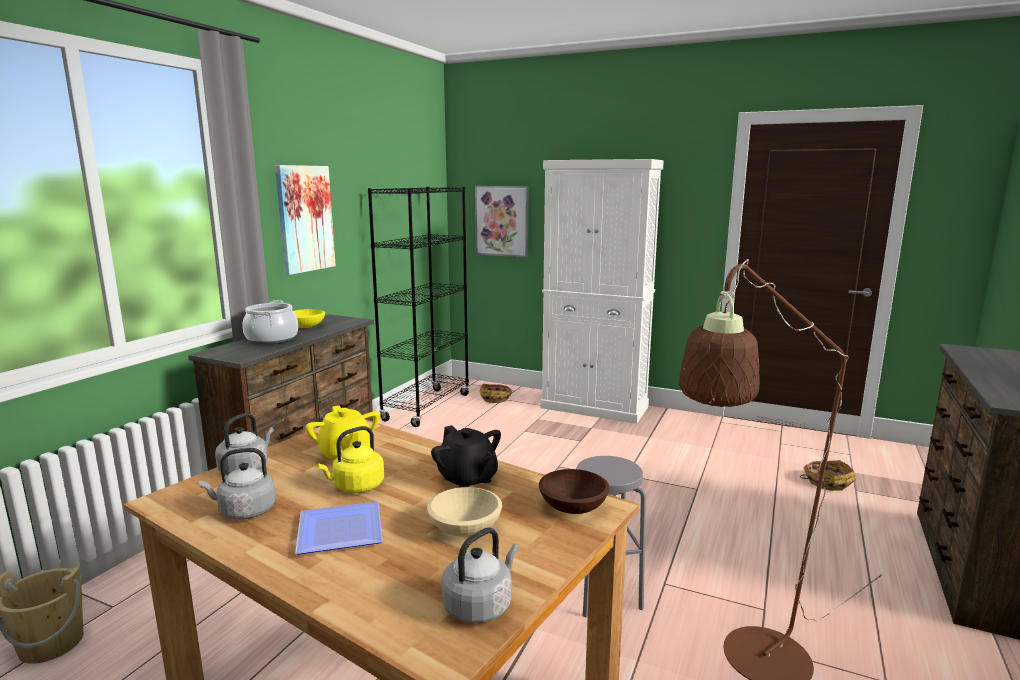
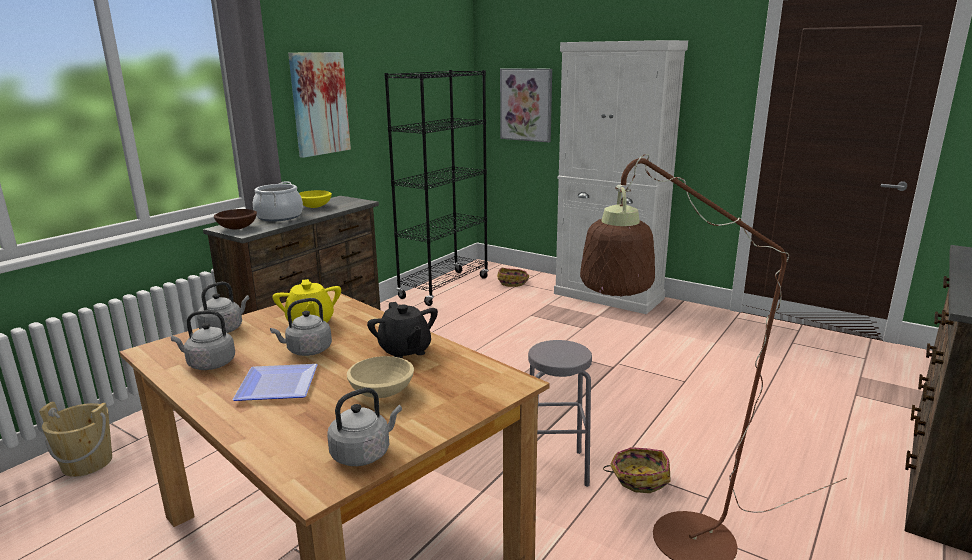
camera: 10 degrees right, 5 degrees up
(356, 487) = (307, 351): yellow kettle -> grey kettle
(573, 508) = (486, 382): brown bowl -> brown bowl (237, 228)
(826, 482) = (826, 384): basket -> basket (639, 478)

